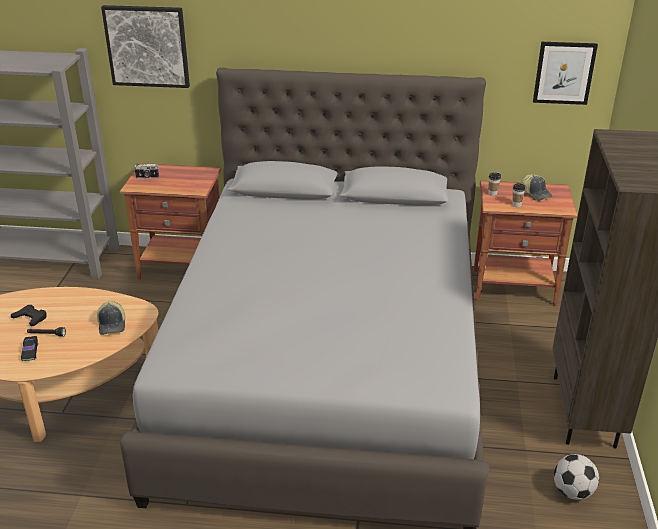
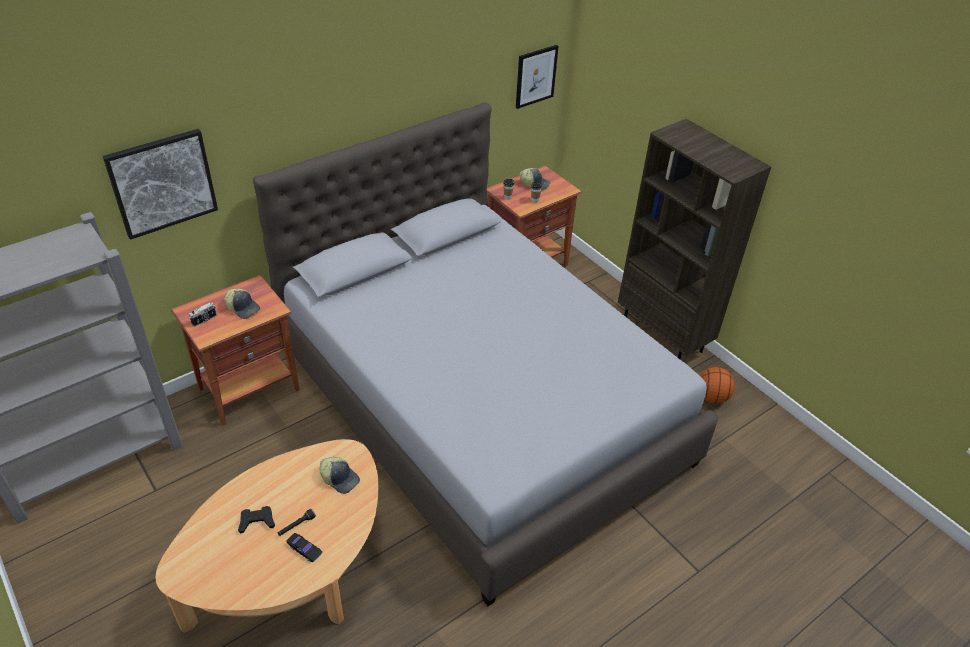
camera: 45 degrees left, 10 degrees up
(180, 181) = (243, 308): none -> cap
(572, 492) = (712, 397): football -> basketball

